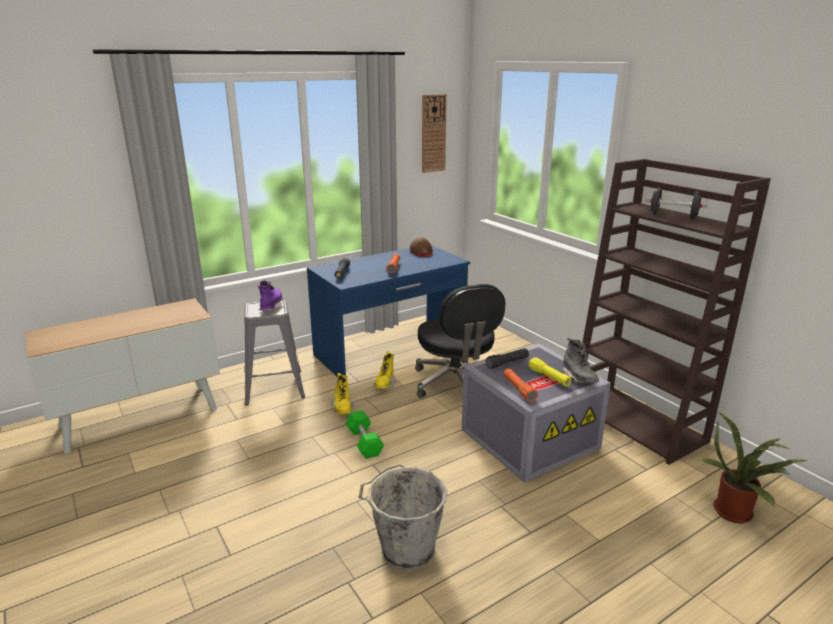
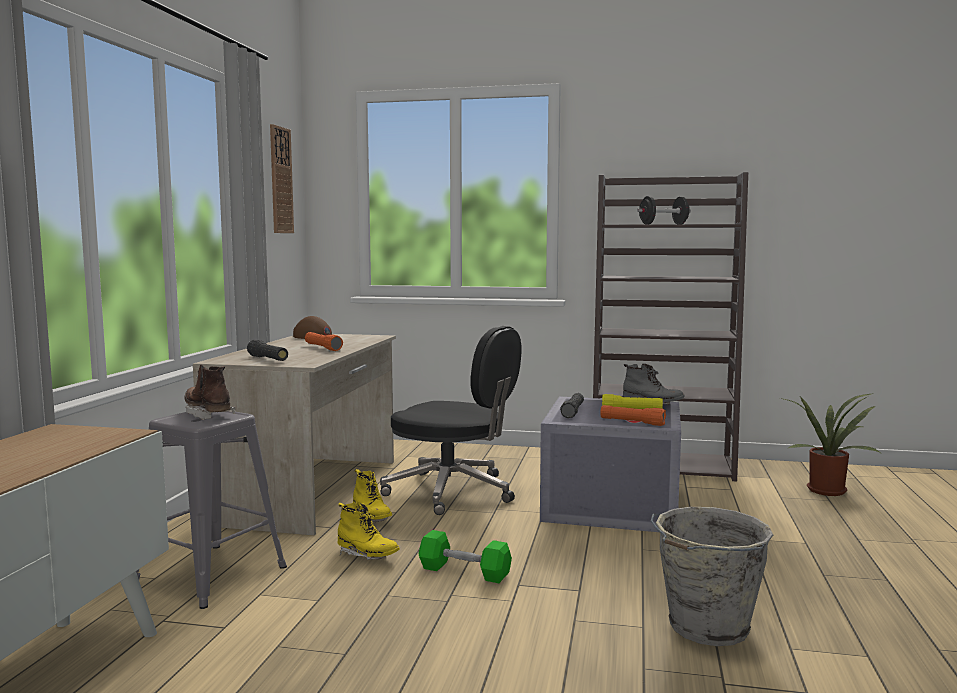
camera: 45 degrees left, 15 degrees down
(271, 306) = (208, 414): purple boot -> brown boot
(391, 351) = (311, 490): blue desk -> beige desk

